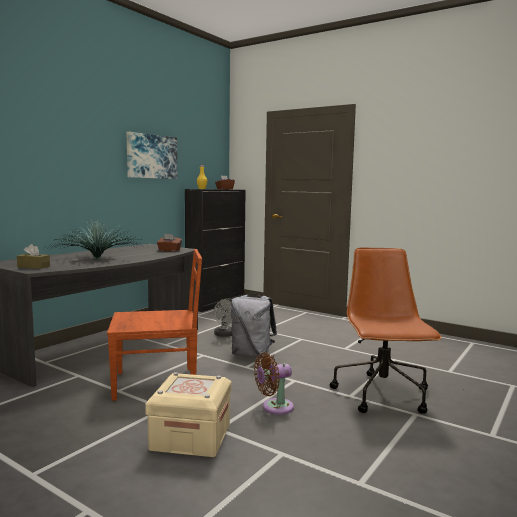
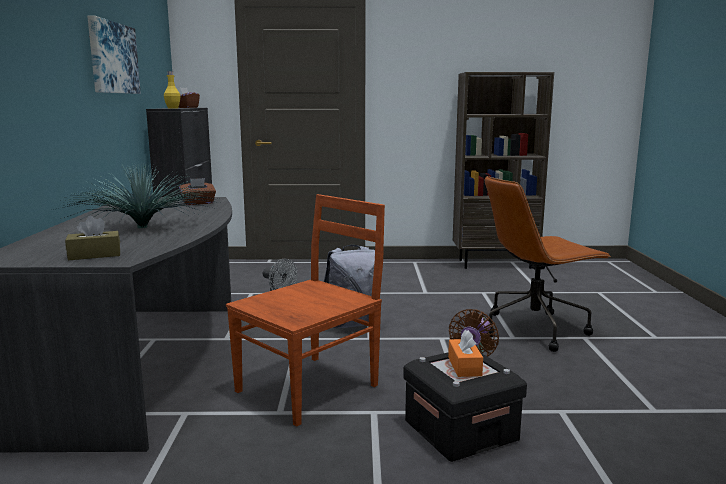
camera: 35 degrees left, 5 degrees up
(190, 385) = (464, 366): none -> orange tissue box
(191, 437) = (461, 430): beige storage box -> black storage box
(382, 395) = (535, 329): brown office chair -> brown office chair turned 75 degrees counterclockwise
(451, 341) = (495, 264): none -> brown bookcase

